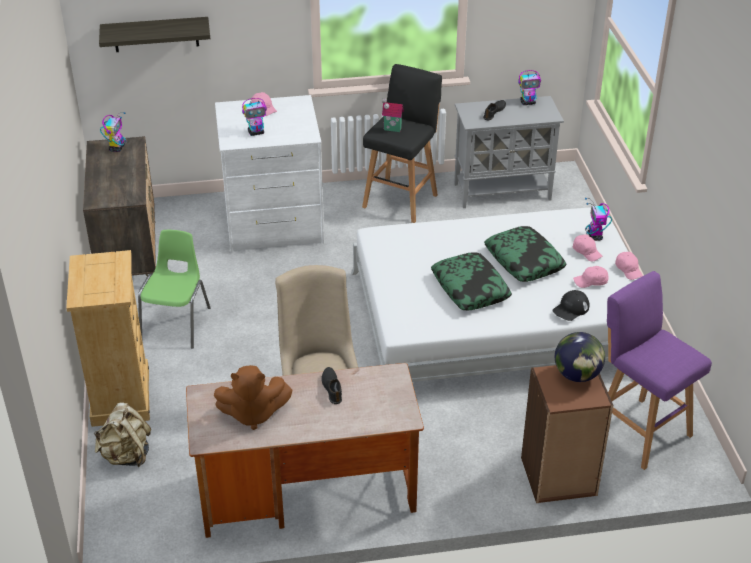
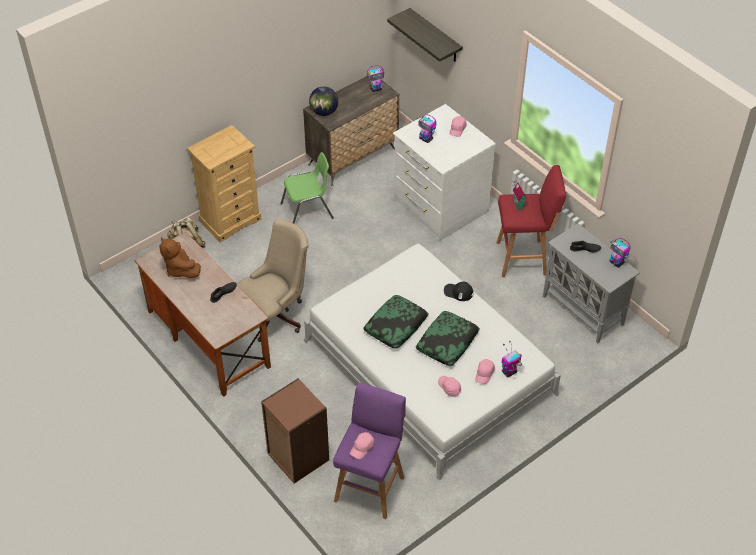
camera: 60 degrees right, 10 degrees up
(401, 199) = (523, 258): black stool -> red stool
(571, 309) = (411, 387): black cap -> black cap (458, 292)
(577, 375) = (305, 404): globe -> globe (324, 112)
(628, 270) = (481, 405): pink cap -> pink cap (362, 447)

